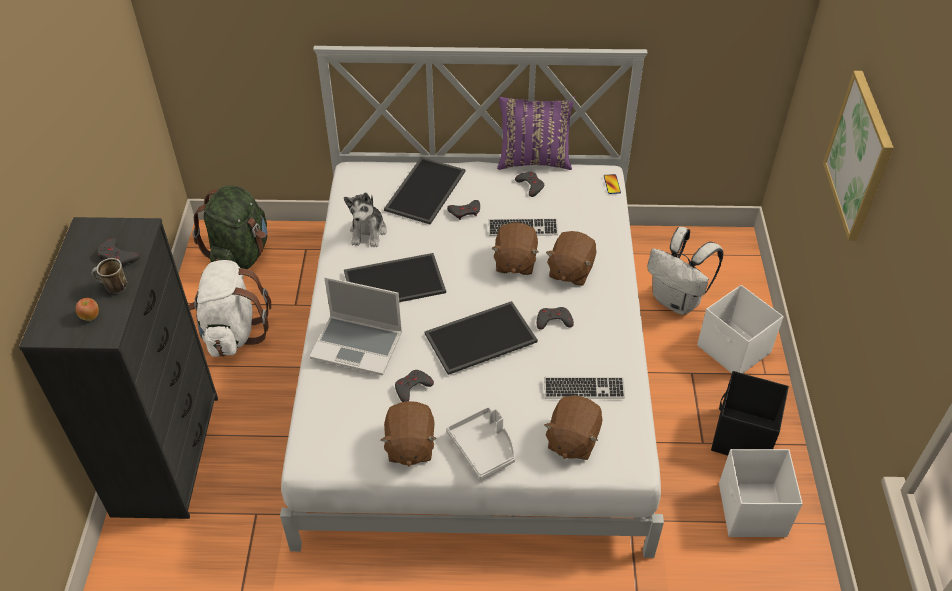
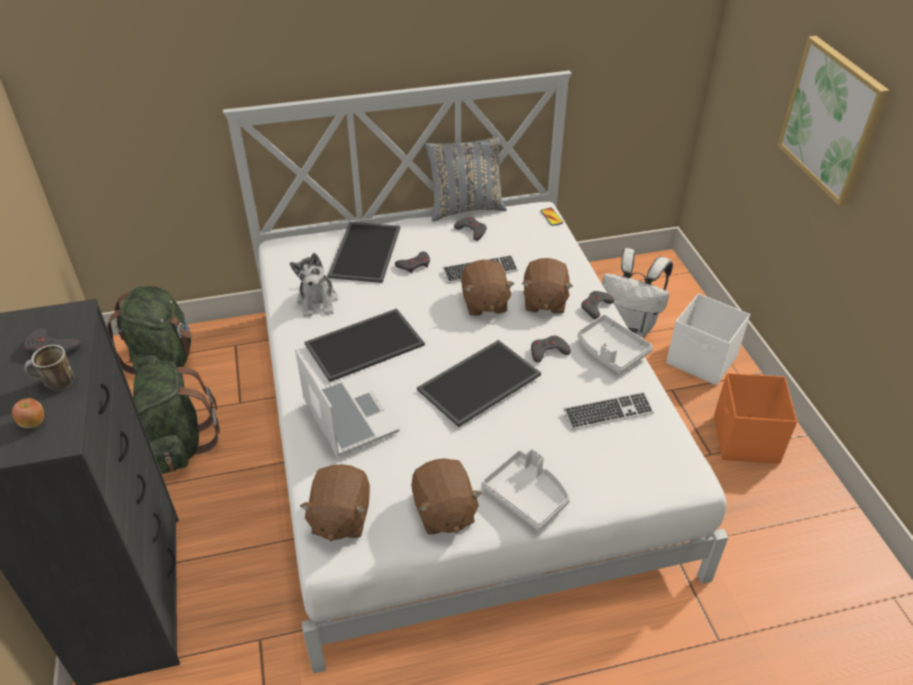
camera: 15 degrees left, 5 degrees down
(233, 332) = (177, 444): white backpack -> green backpack
(358, 345) = (348, 416): laptop -> laptop turned 120 degrees counterclockwise
(412, 387) = (424, 448): grey game controller -> grey game controller (595, 307)
(534, 160) = (465, 208): purple pillow -> grey pillow
(572, 440) = (617, 467): brown plush toy -> brown plush toy (340, 518)
(611, 332) = (610, 351): none -> grey tray
(742, 437) = (745, 440): black storage box -> orange storage box
(751, 511) = (785, 510): white storage box -> none

